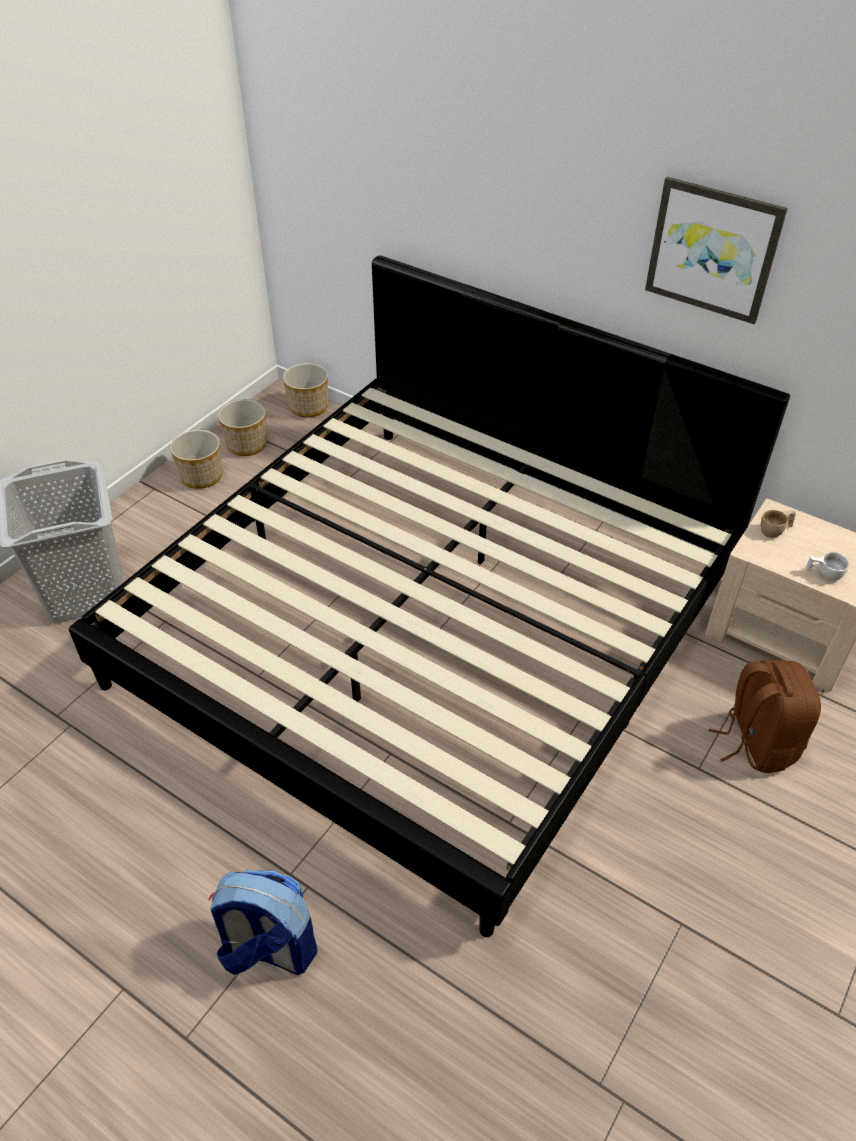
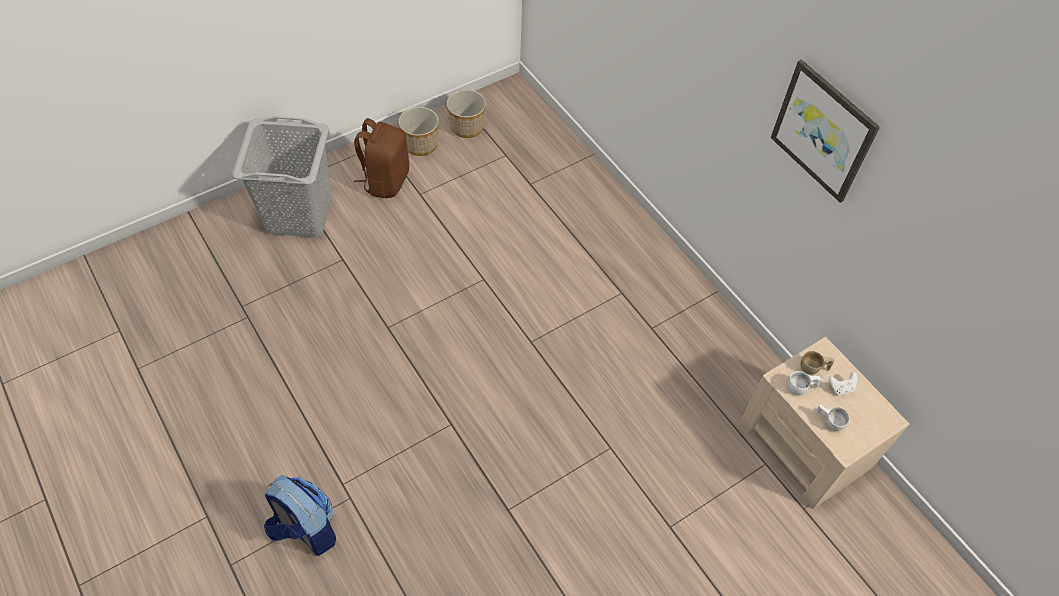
camera: 20 degrees right, 10 degrees up
(308, 406) = (530, 107): planter -> none
(428, 627) = (527, 335): bed -> none
(756, 742) = (727, 525): brown backpack -> brown backpack (385, 180)
(775, 553) = (800, 388): none -> white cup
(813, 539) = (840, 388): none -> white game controller

